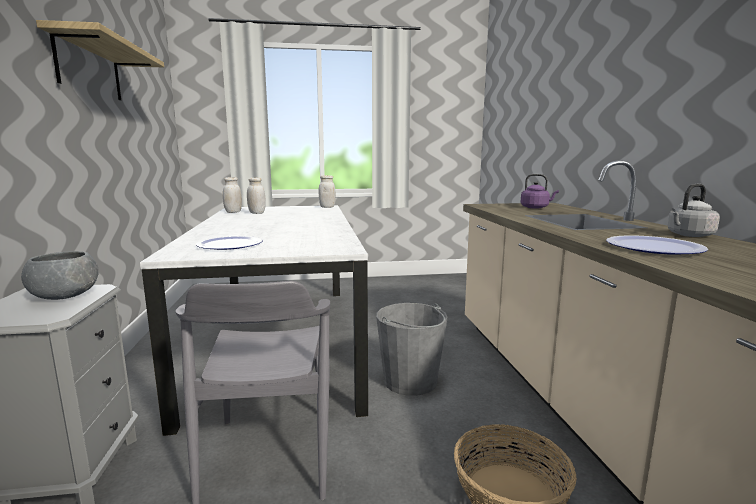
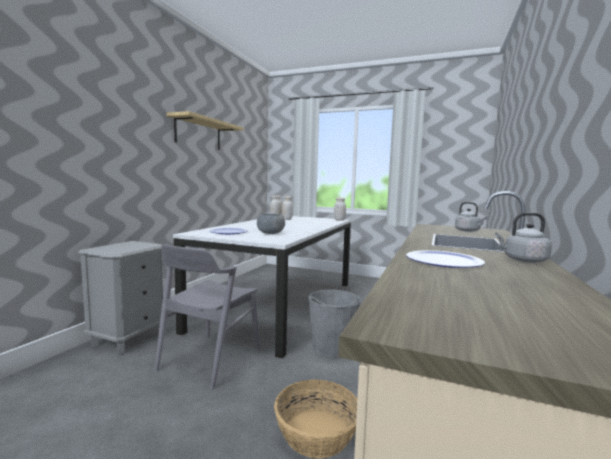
camera: 30 degrees right, 5 degrees down
(65, 296) = (137, 246): grey bowl -> grey bowl (270, 233)
(536, 207) = (468, 231): purple kettle -> grey kettle

